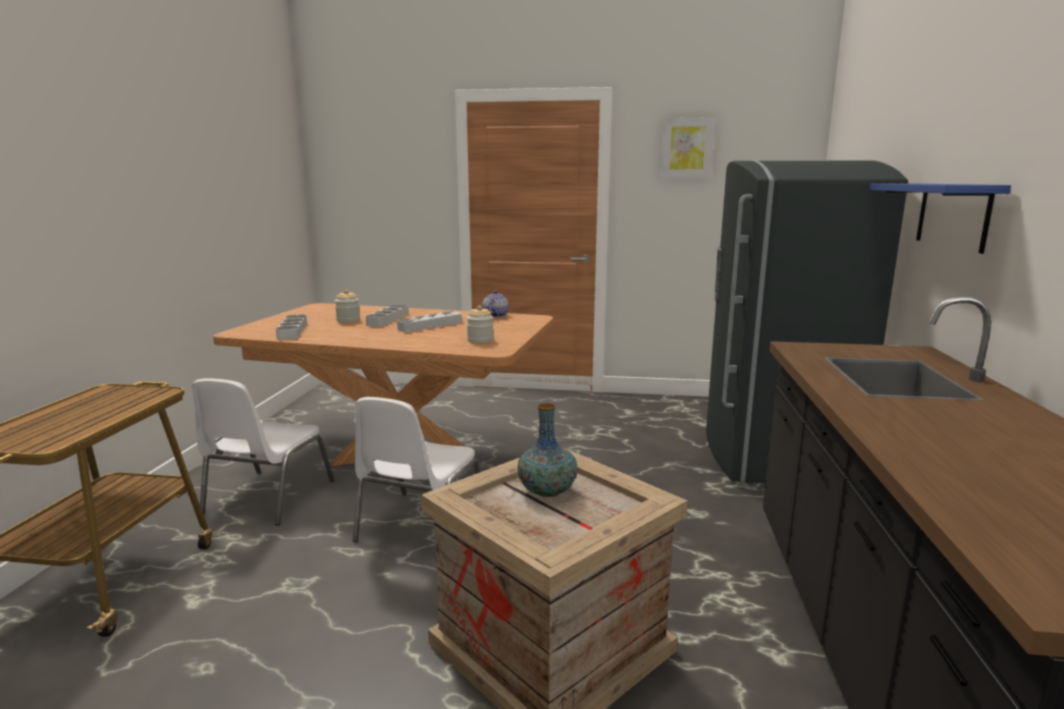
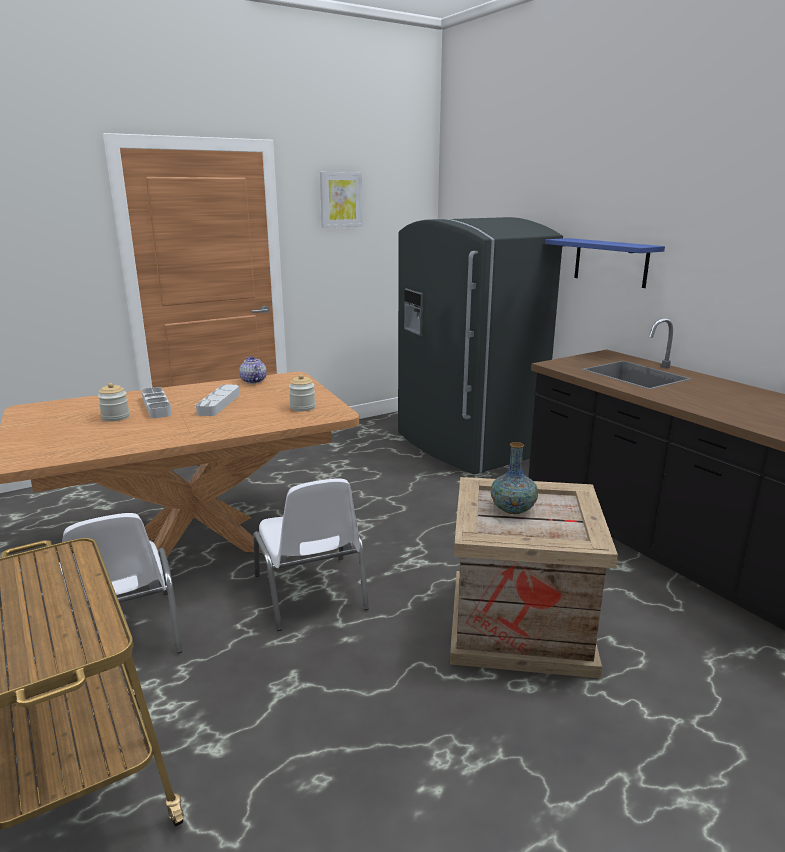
camera: 40 degrees left, 5 degrees up
(292, 331) = (83, 443): grey tray -> none

